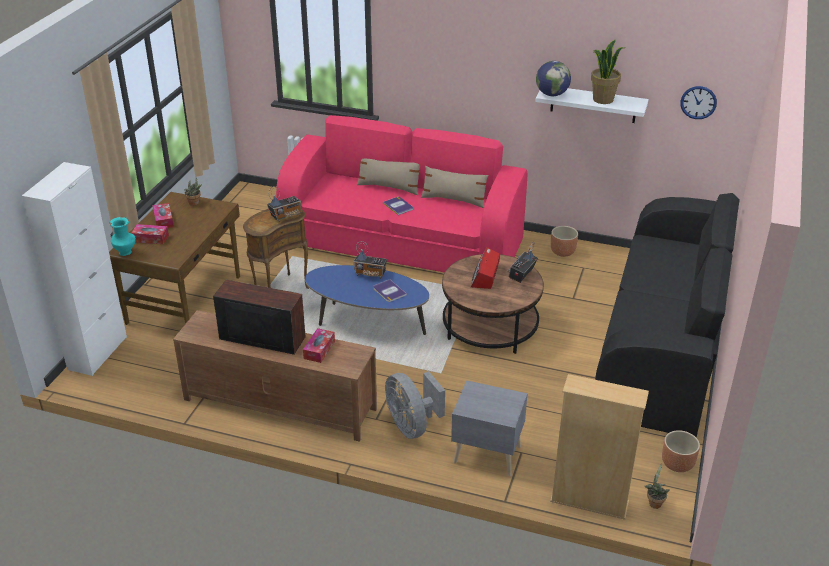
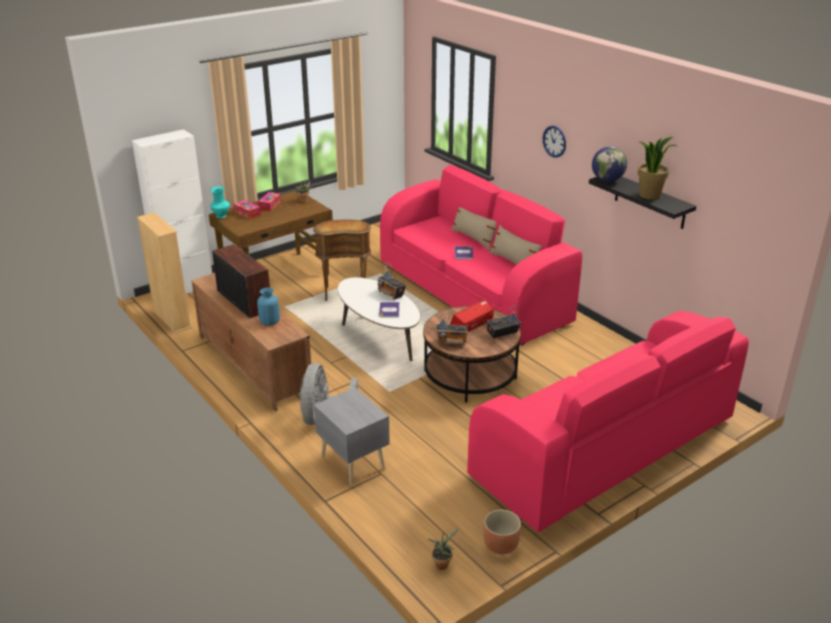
camera: 35 degrees right, 5 degrees down
(286, 216) = (352, 227): radio -> radio (452, 342)
(319, 350) = (269, 322): tissue box -> blue vase
(367, 323) = (378, 336): blue coffee table -> white coffee table
(563, 252) = (602, 345): brown planter -> none
(589, 502) = (389, 535): beige bookcase -> beige bookcase (172, 319)
(593, 104) = (650, 201): white shelf -> black shelf
(661, 345) = (604, 449): black sofa -> pink sofa
(698, 102) = (740, 220): wall clock -> wall clock (554, 141)

